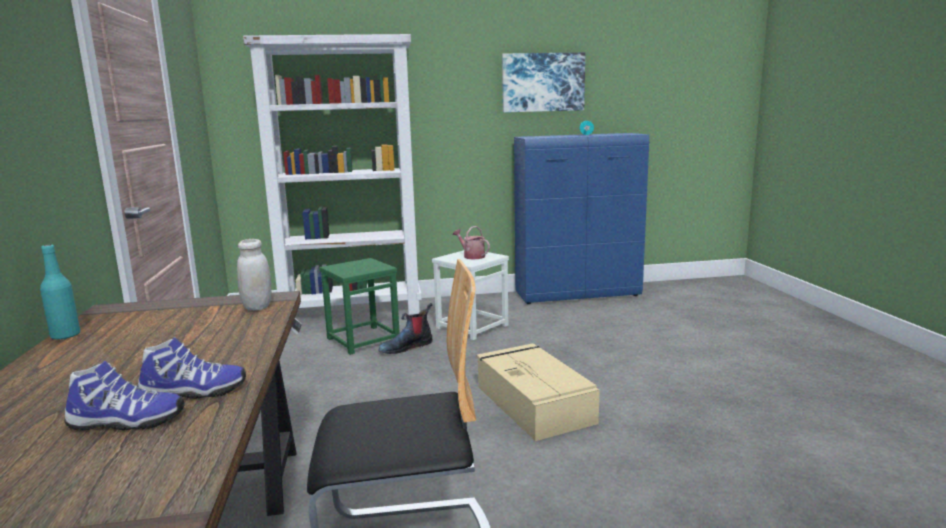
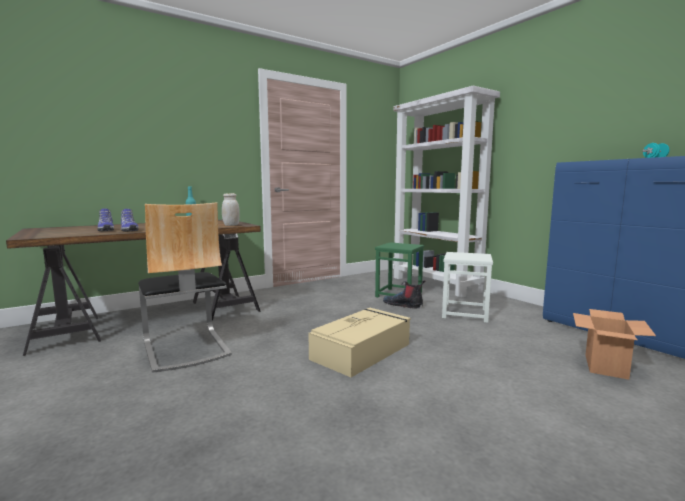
camera: 65 degrees right, 5 degrees down
(472, 256) = (470, 256): watering can -> none
(542, 82) = (621, 108): picture -> none
(631, 319) = (606, 367): none -> cardboard box

